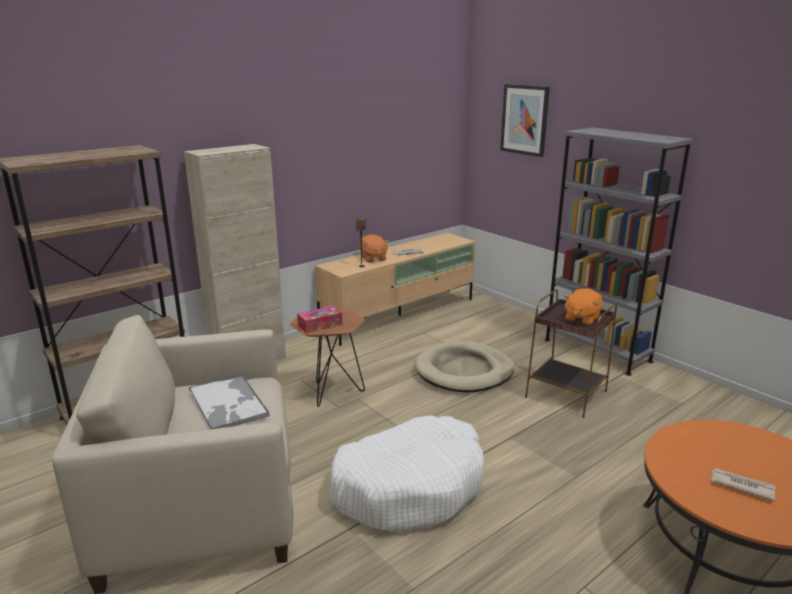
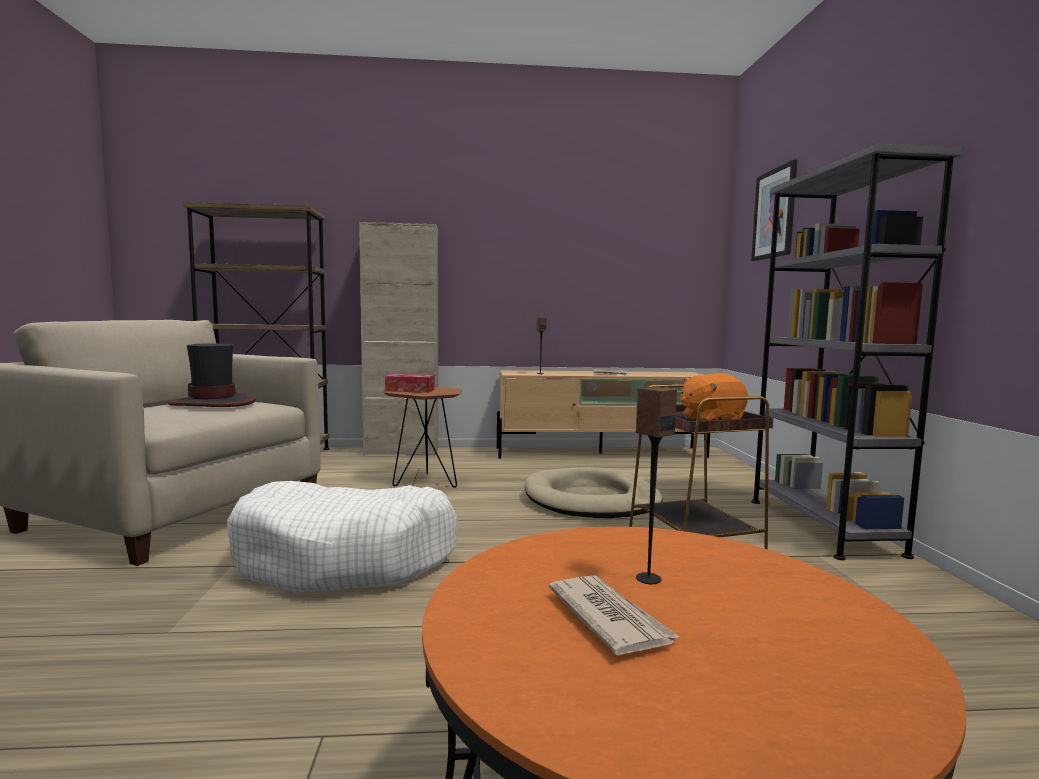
camera: 35 degrees right, 15 degrees down
(228, 403) = (213, 403): tray -> hat
(373, 258) = (564, 372): orange plush toy -> none
(719, 458) = (648, 578): none -> speaker

